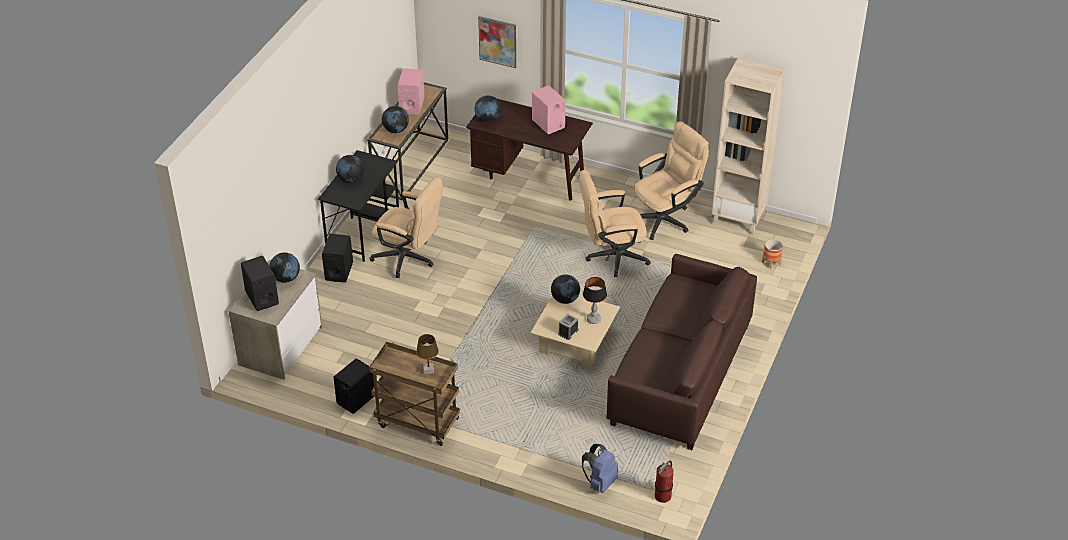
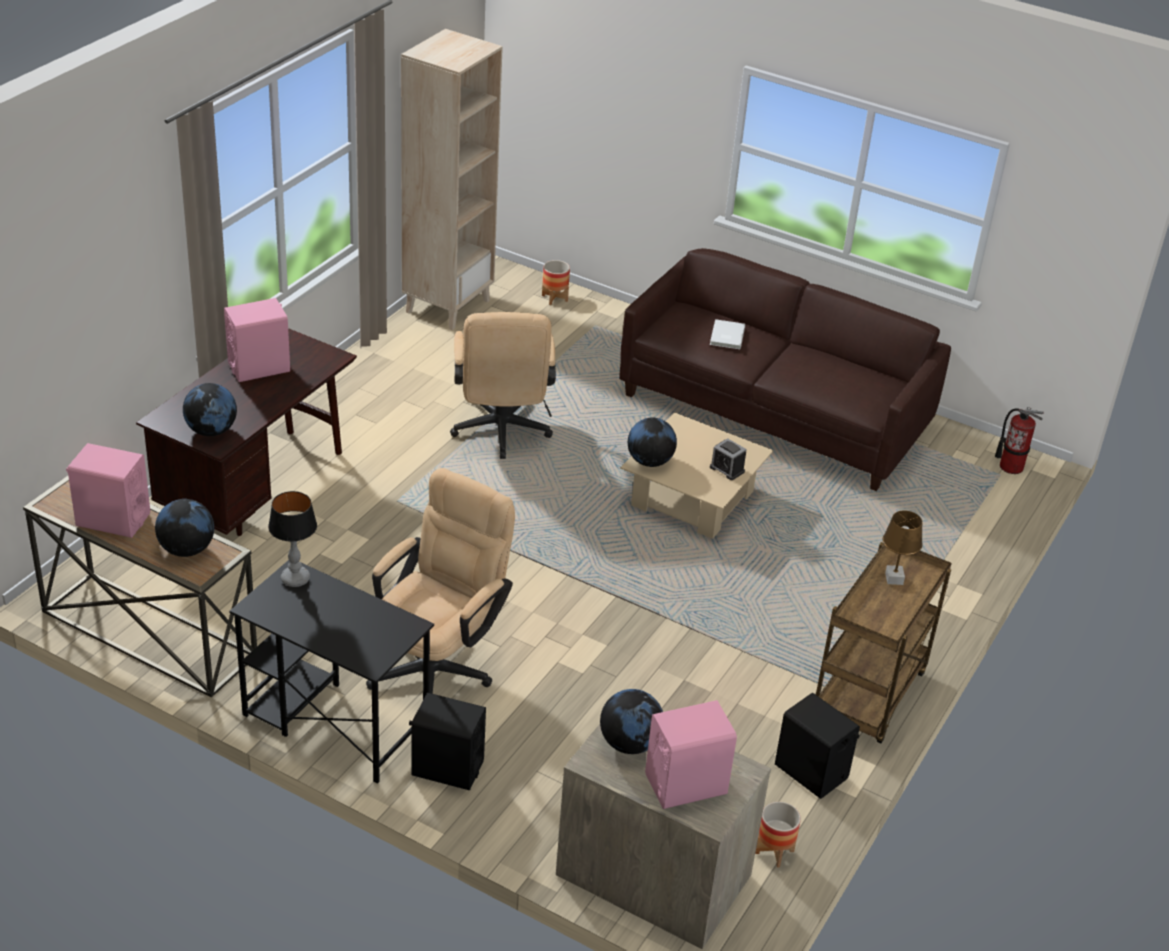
camera: 85 degrees left, 5 degrees down
(262, 297) = (685, 784): black speaker -> pink speaker
(299, 387) = (774, 851): none -> planter
(351, 179) = (329, 627): globe -> none
(497, 41) = (108, 310): picture -> none
(594, 319) = (701, 440): table lamp -> table lamp (296, 578)
(600, 482) = (990, 518): blue backpack -> none
(666, 218) = (423, 367): beige office chair -> none
(682, 308) = (726, 336): none -> white book

